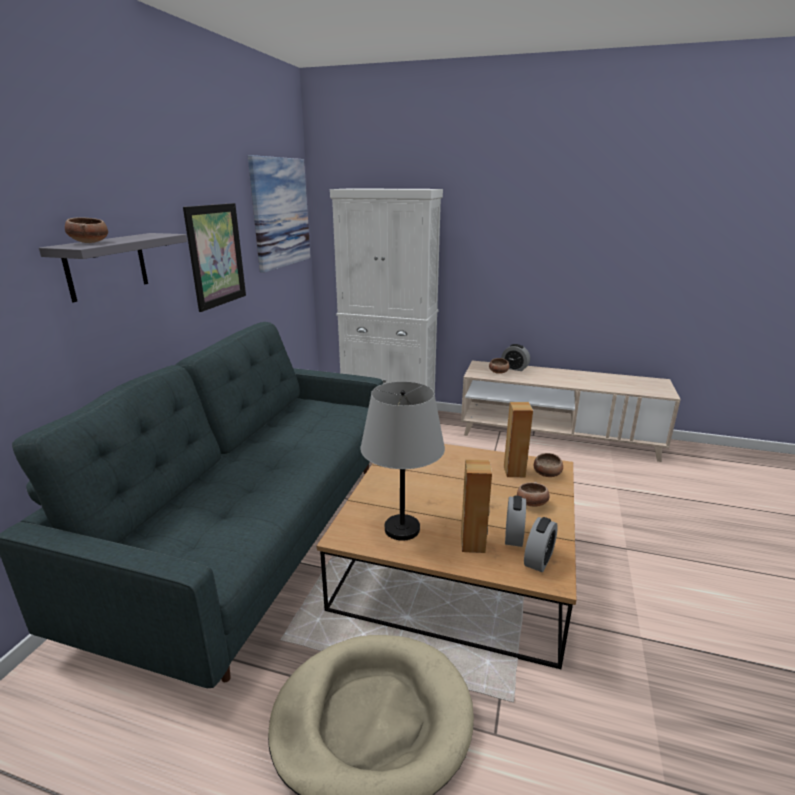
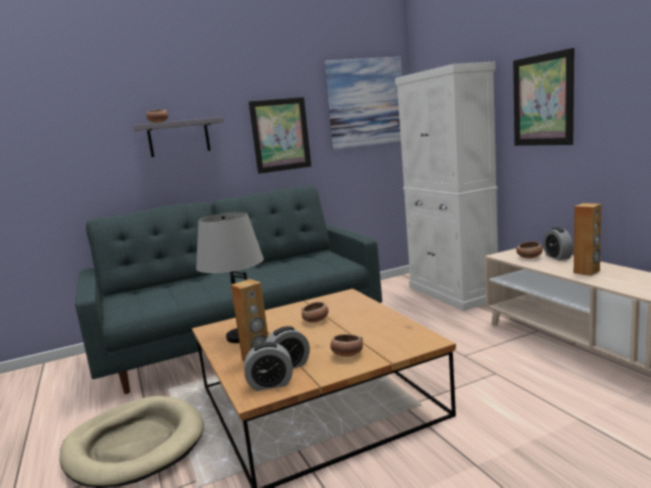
camera: 50 degrees right, 10 degrees down
(495, 233) = (542, 100): none -> picture
(514, 471) = (385, 333): brown speaker -> brown speaker (587, 272)
(547, 473) = (409, 343): bowl -> bowl (316, 320)

